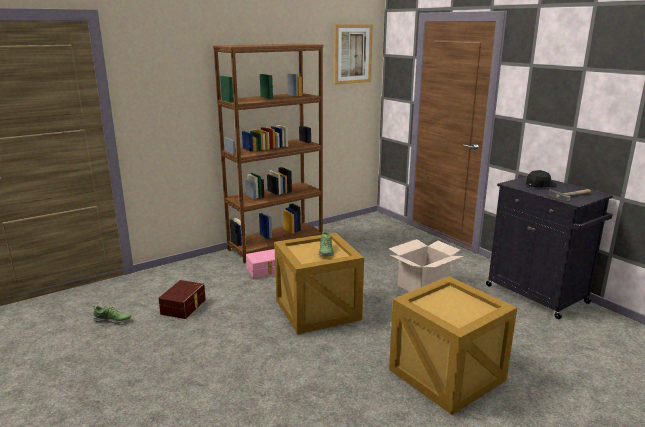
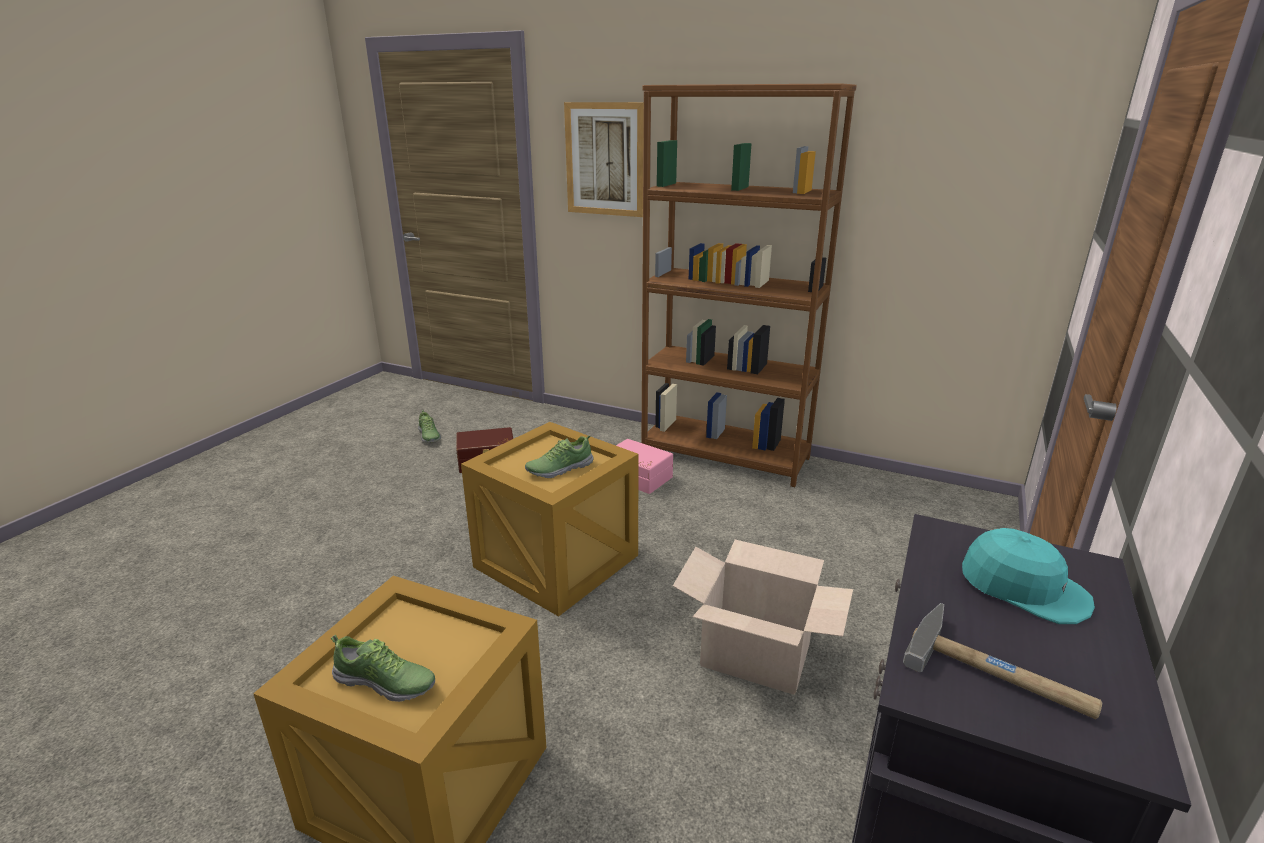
camera: 60 degrees right, 5 degrees up
(352, 54) = (1008, 114): picture -> picture (605, 159)
(465, 311) = (386, 682): none -> shoe
(540, 184) = (1023, 588): black cap -> turquoise cap

